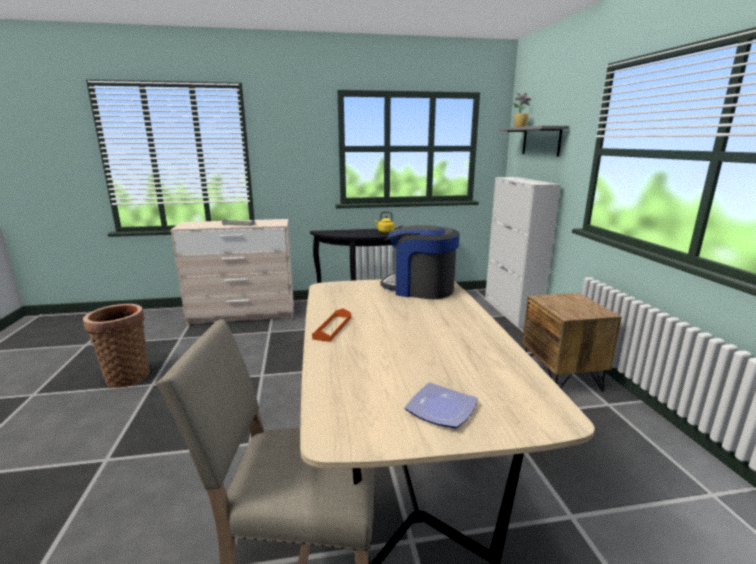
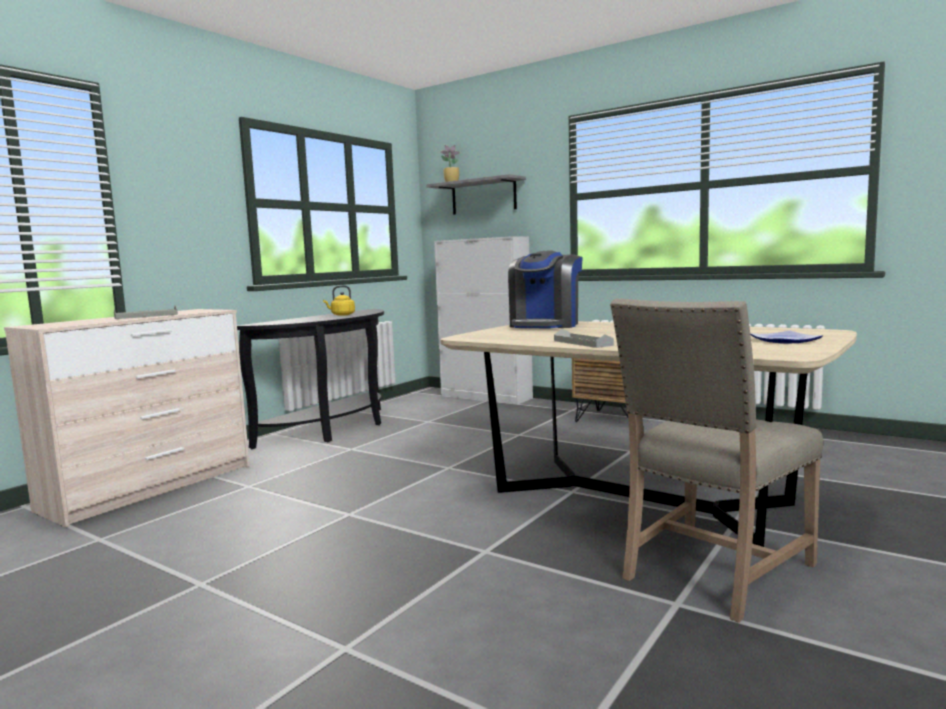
camera: 45 degrees left, 10 degrees down
(126, 376) = (118, 599): basket -> none
(332, 328) = (582, 343): orange tray -> grey tray
(419, 288) = (545, 325): coffee machine -> coffee machine turned 45 degrees counterclockwise

